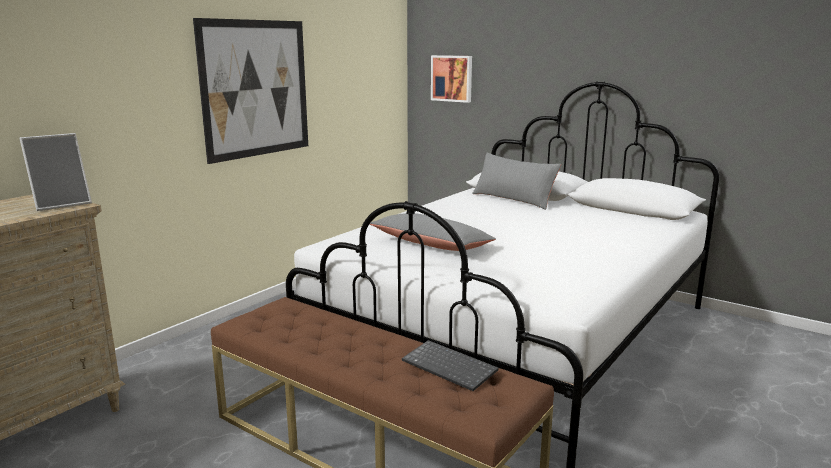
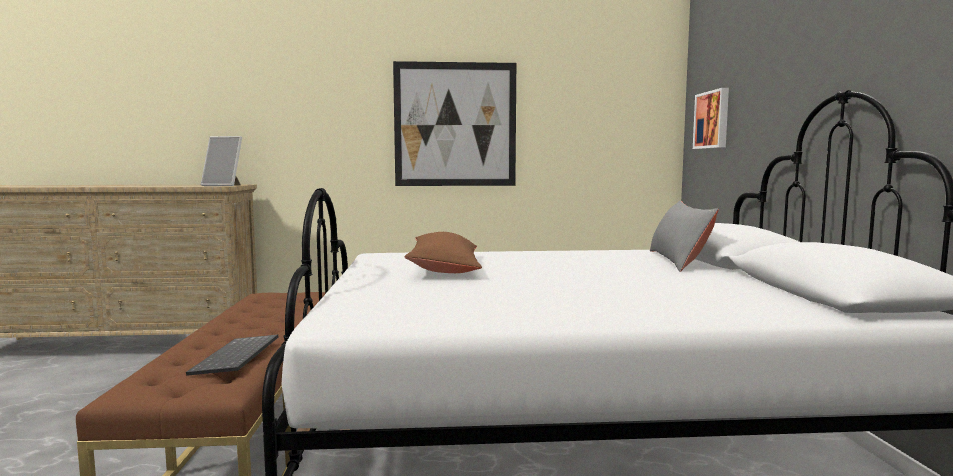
camera: 50 degrees right, 10 degrees down
(431, 244) = (445, 267): grey pillow -> brown pillow

